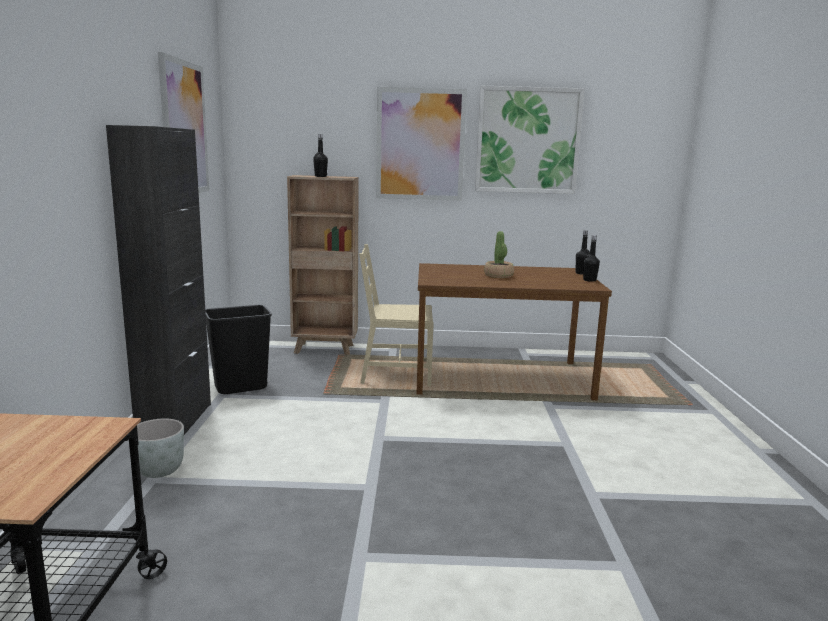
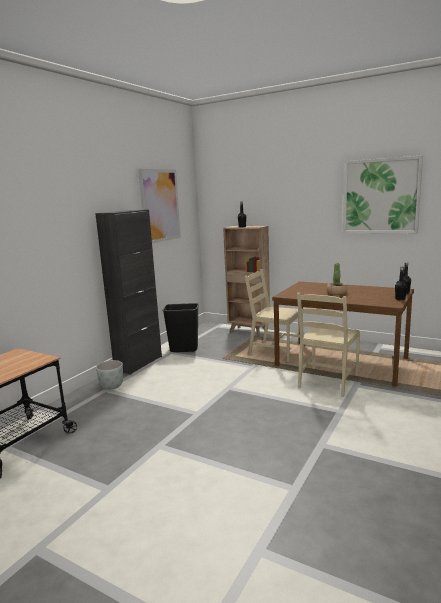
camera: 30 degrees right, 0 degrees up
(420, 145) = (307, 203): picture -> none
(510, 407) = (328, 382): none -> beige chair

